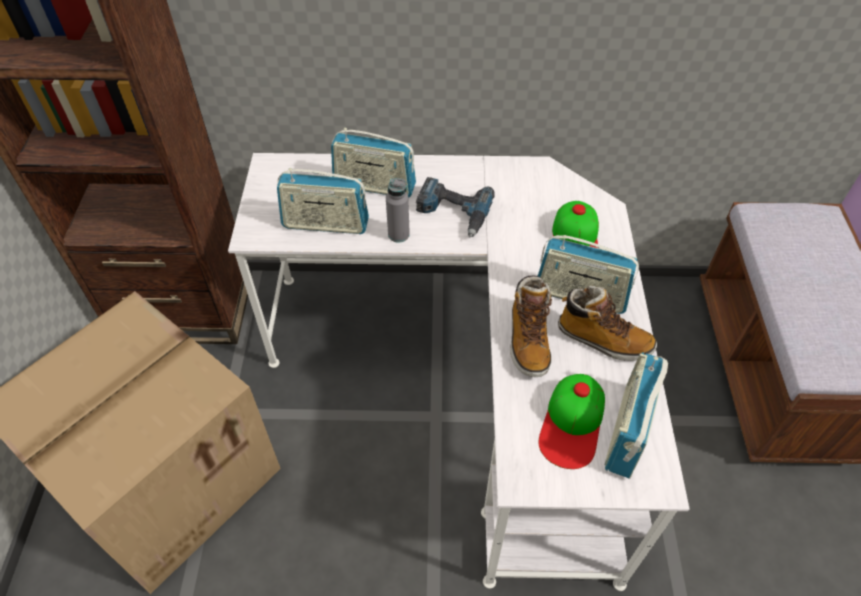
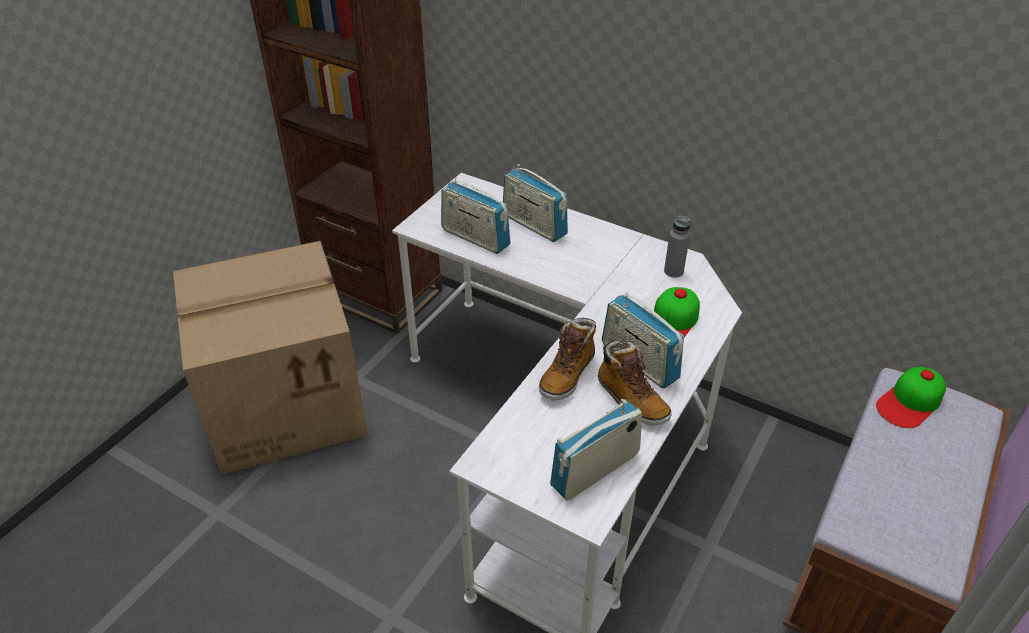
camera: 30 degrees right, 10 degrees down
(398, 234) = (525, 264): grey bottle -> grey bottle (673, 271)
(453, 212) = (582, 265): power drill -> none
(572, 424) = (553, 445): cap -> cap (910, 402)

